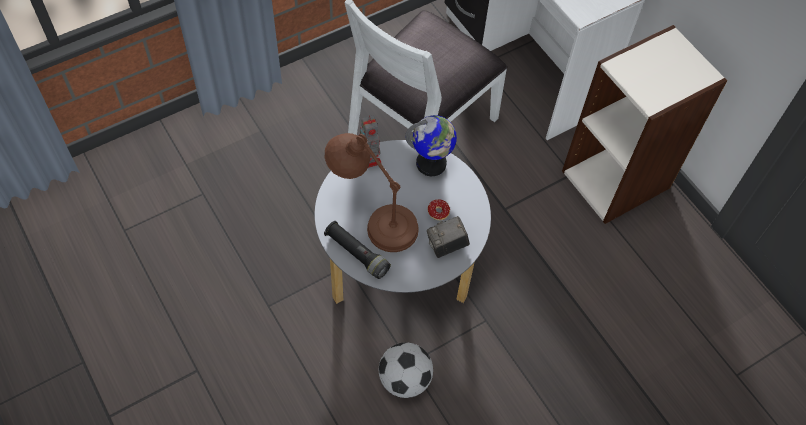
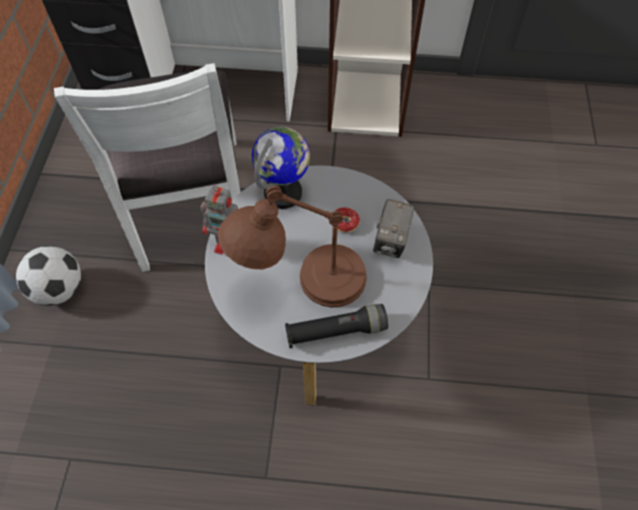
camera: 50 degrees left, 0 degrees up
(404, 379) = (442, 395): football -> football (59, 289)

